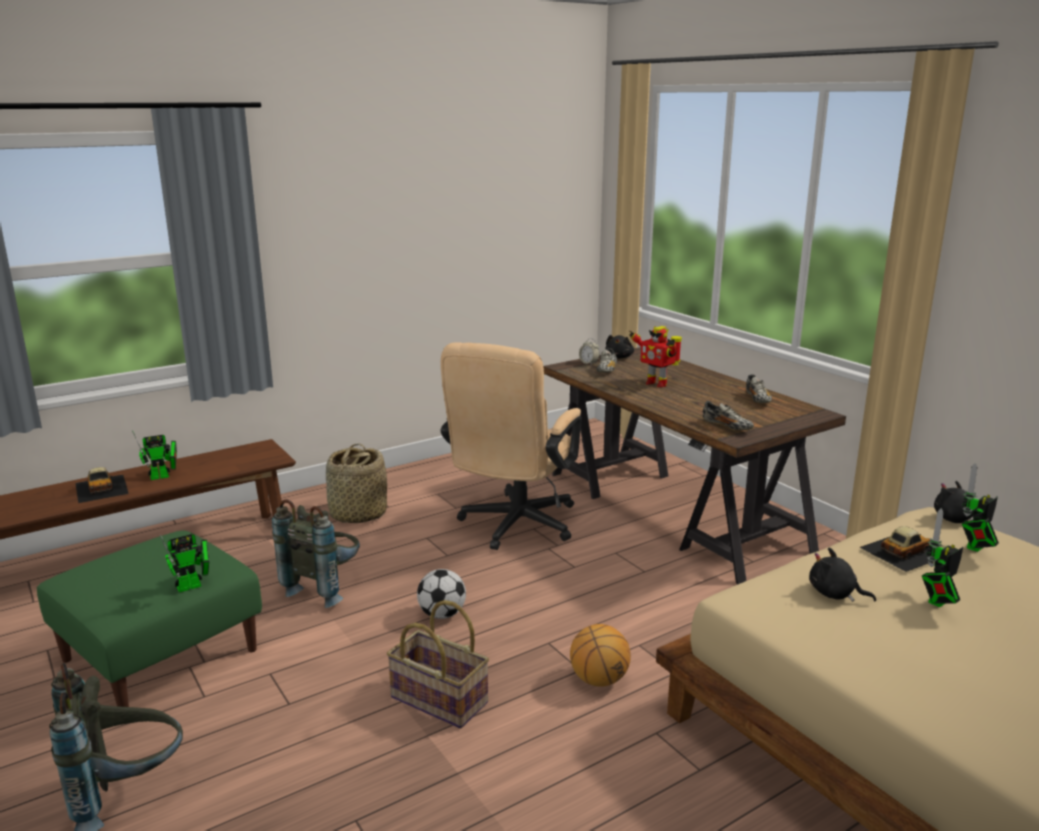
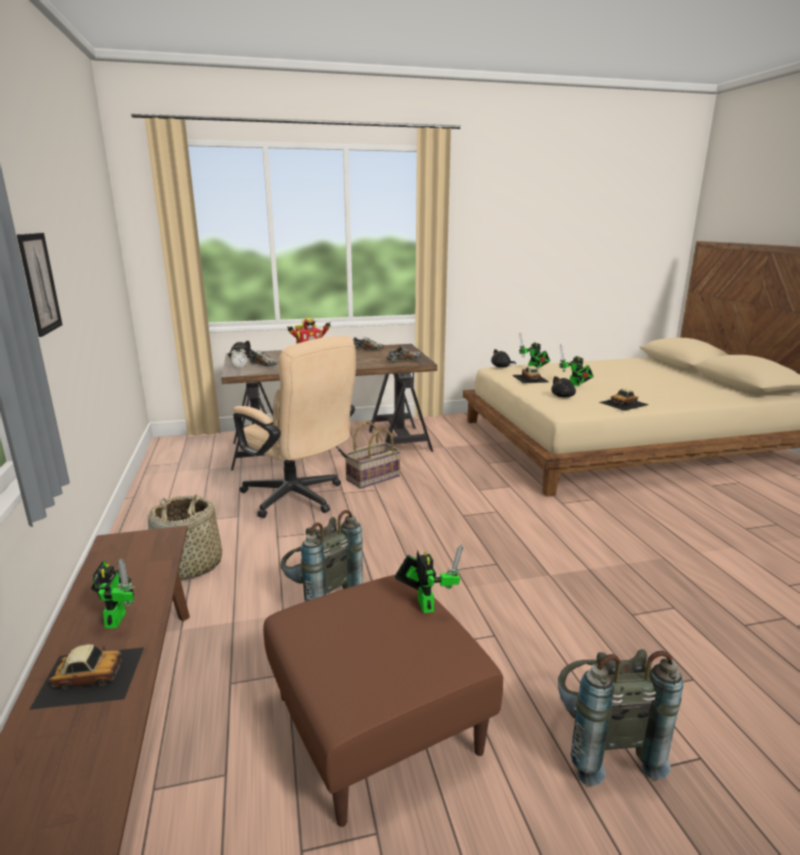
camera: 70 degrees left, 0 degrees up
(161, 654) = (375, 723): green ottoman -> brown ottoman
(335, 238) = (39, 283): none -> picture
(437, 700) = (512, 565): basket -> basket (373, 478)
(442, 614) = (404, 547): football -> none
(598, 680) = (509, 508): basketball -> none
(865, 662) = (624, 403): none -> toy car

